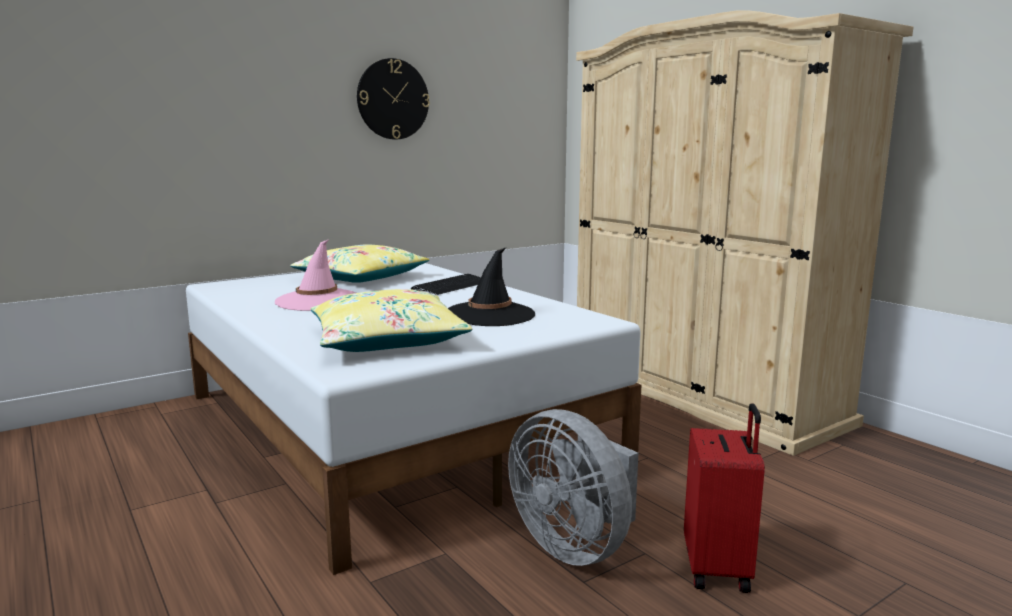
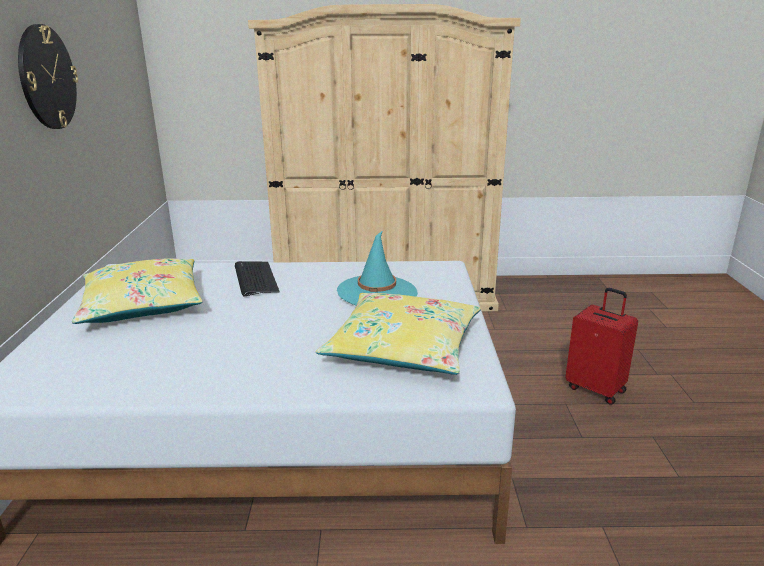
camera: 55 degrees left, 10 degrees up
(318, 301) = (207, 346): pink hat -> none
(490, 314) = (377, 292): black hat -> turquoise hat
(574, 545) = (540, 423): grey fan -> none

